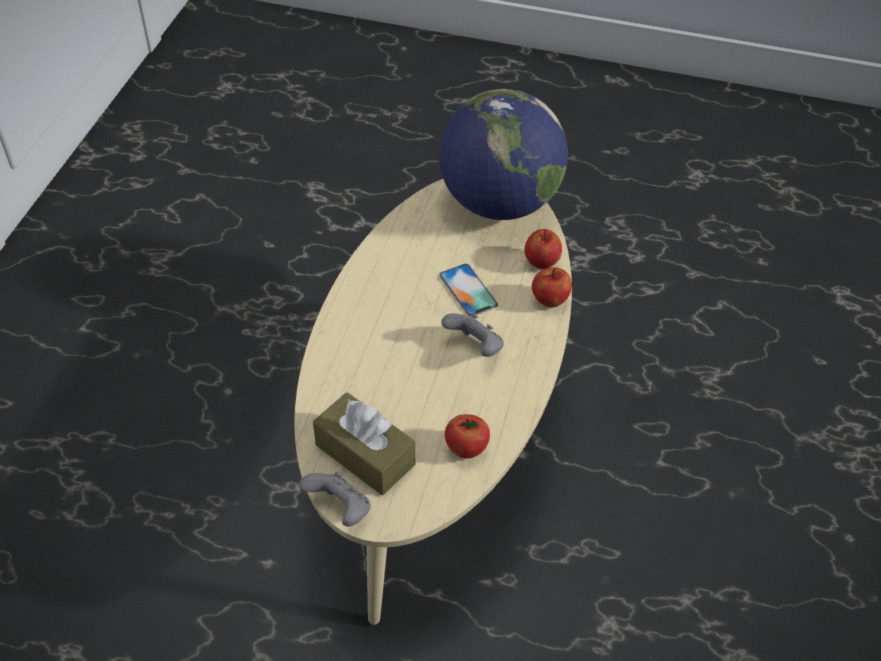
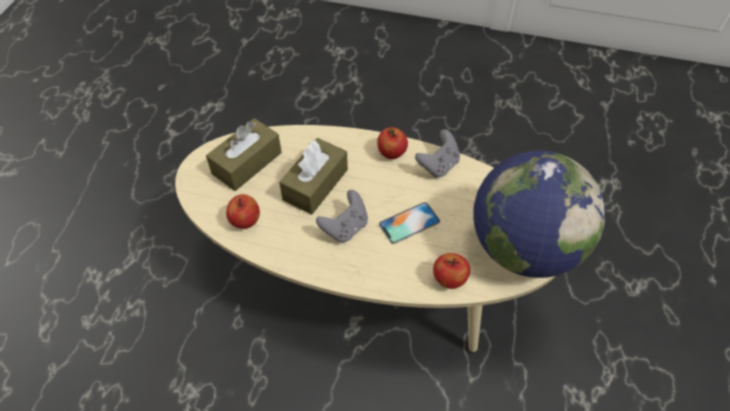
camera: 90 degrees right, 5 degrees up
(340, 509) = (204, 152): grey game controller -> grey game controller (438, 165)
(407, 377) = (315, 184): none -> brown tissue box
(549, 300) = (401, 284): apple -> apple (392, 153)

